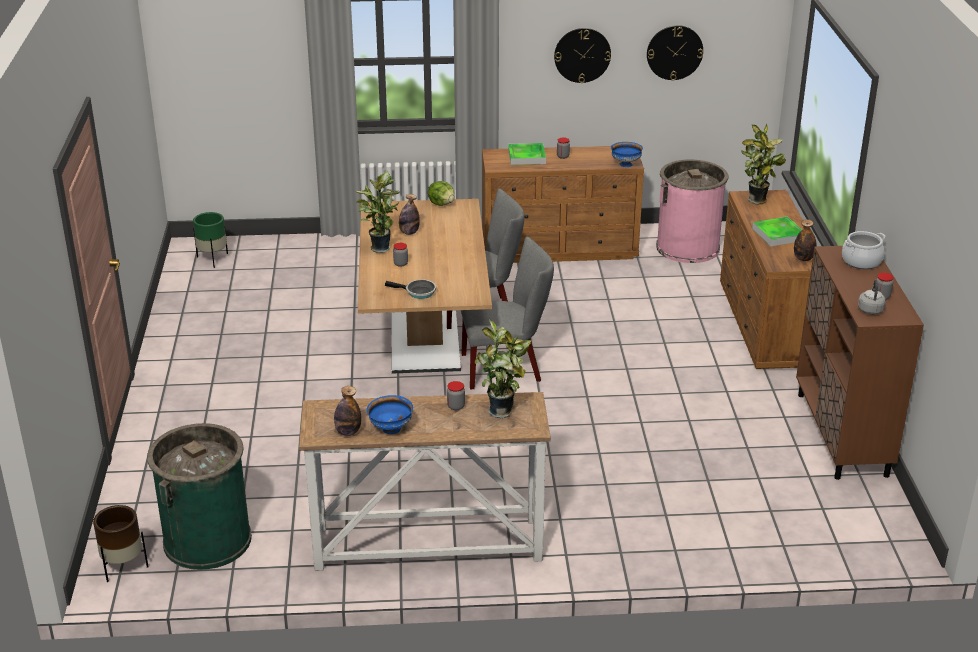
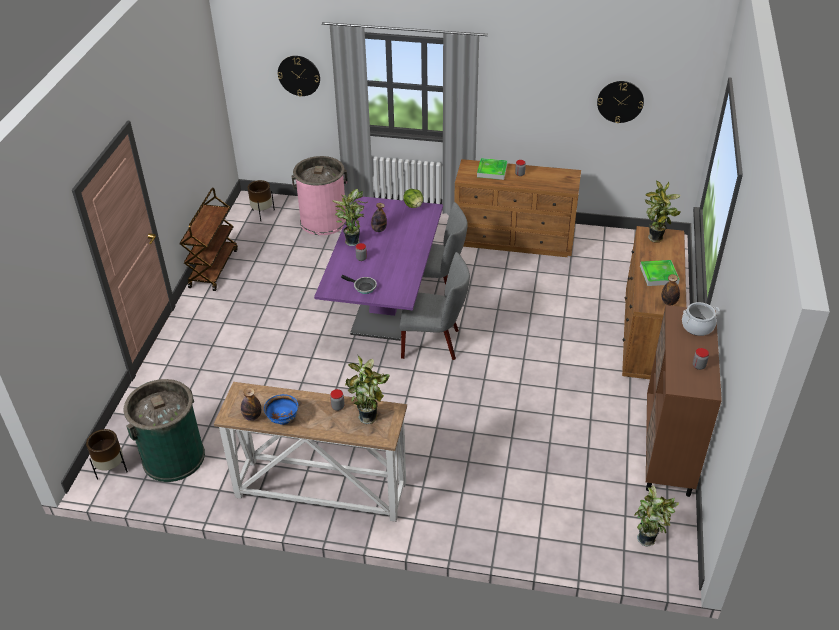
camera: 15 degrees right, 10 degrees up
(170, 326) = (213, 268): none -> brown cart
(213, 259) = (263, 214): green planter -> brown planter
(424, 338) = (385, 307): brown dining table -> purple dining table
(582, 55) = (545, 96): wall clock -> wall clock (299, 75)
(625, 164) = (565, 188): blue bowl -> none
(688, 247) = (614, 252): pink trash can -> pink trash can (323, 221)
(860, 527) = (648, 539): none -> potted plant
(870, 309) = (683, 377): grey kettle -> none

